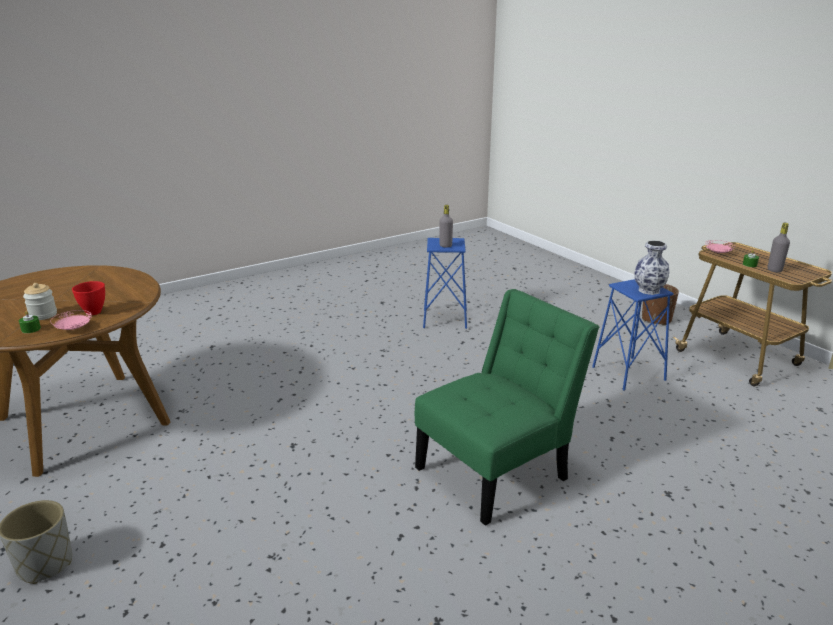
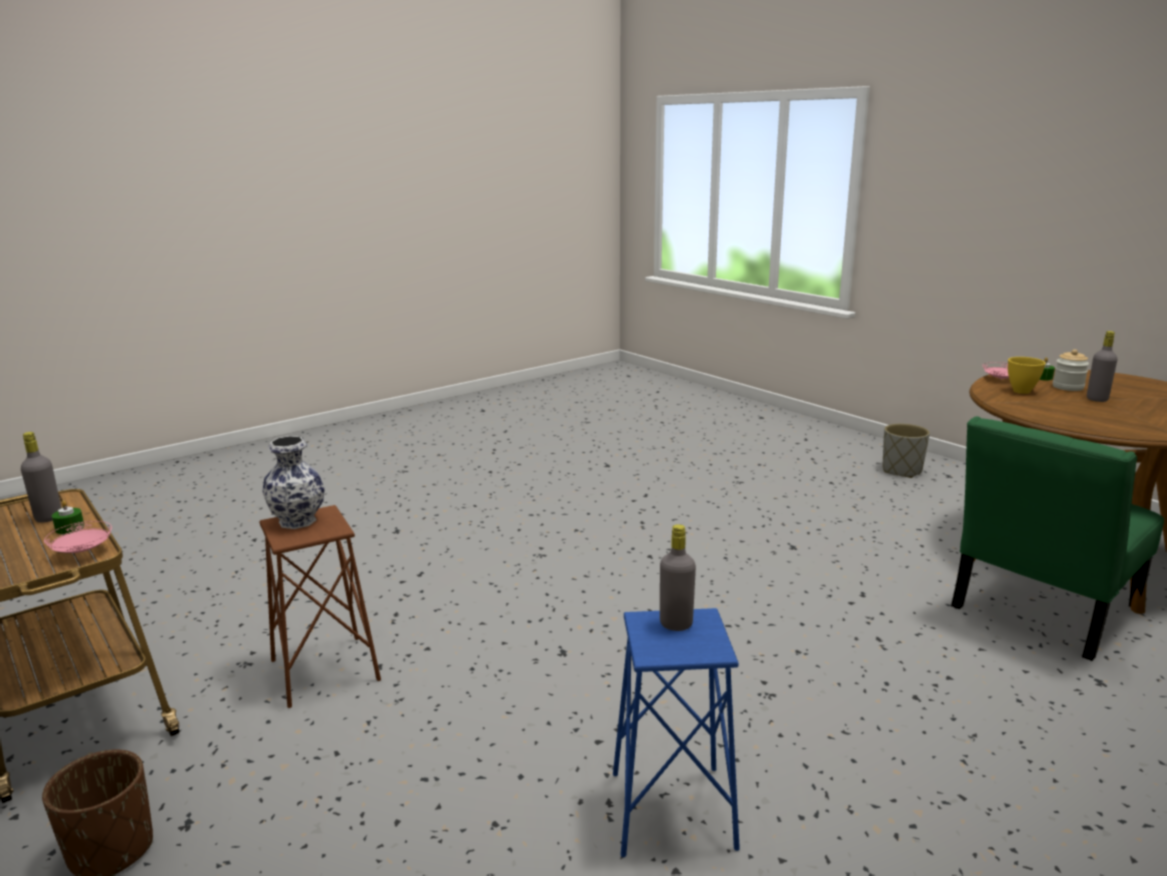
camera: 175 degrees right, 5 degrees down
(58, 300) = (1097, 399): none -> grey bottle
(94, 312) = (1020, 391): red bowl -> yellow bowl
(497, 470) = (561, 538): green chair -> green chair (1040, 611)
(628, 373) = (324, 670): blue stool -> brown stool

